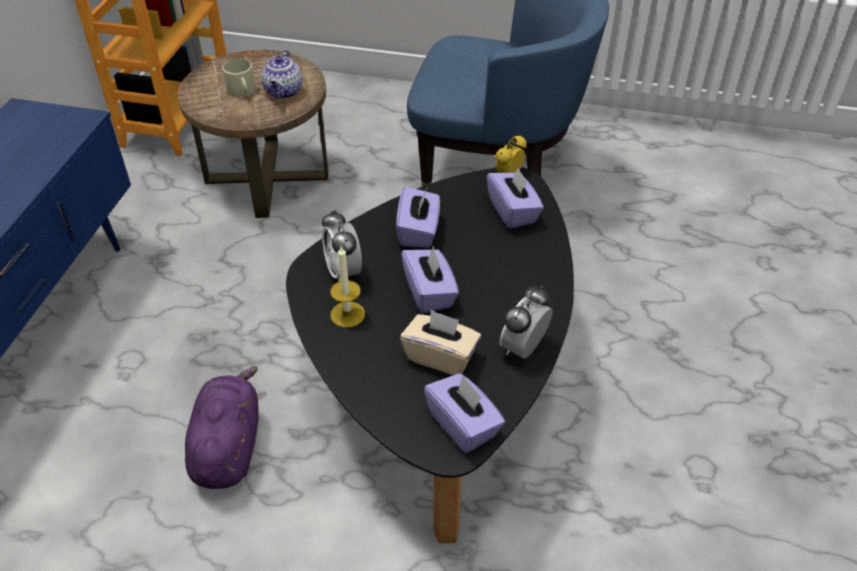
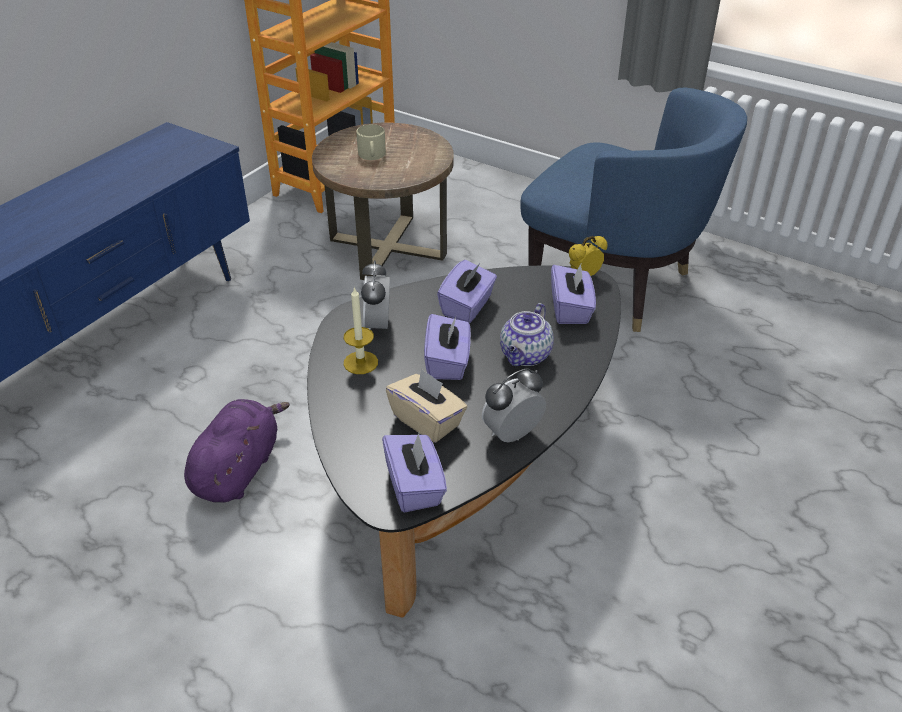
camera: 20 degrees right, 5 degrees down
(284, 92) = (408, 163): teapot -> teapot (525, 356)

